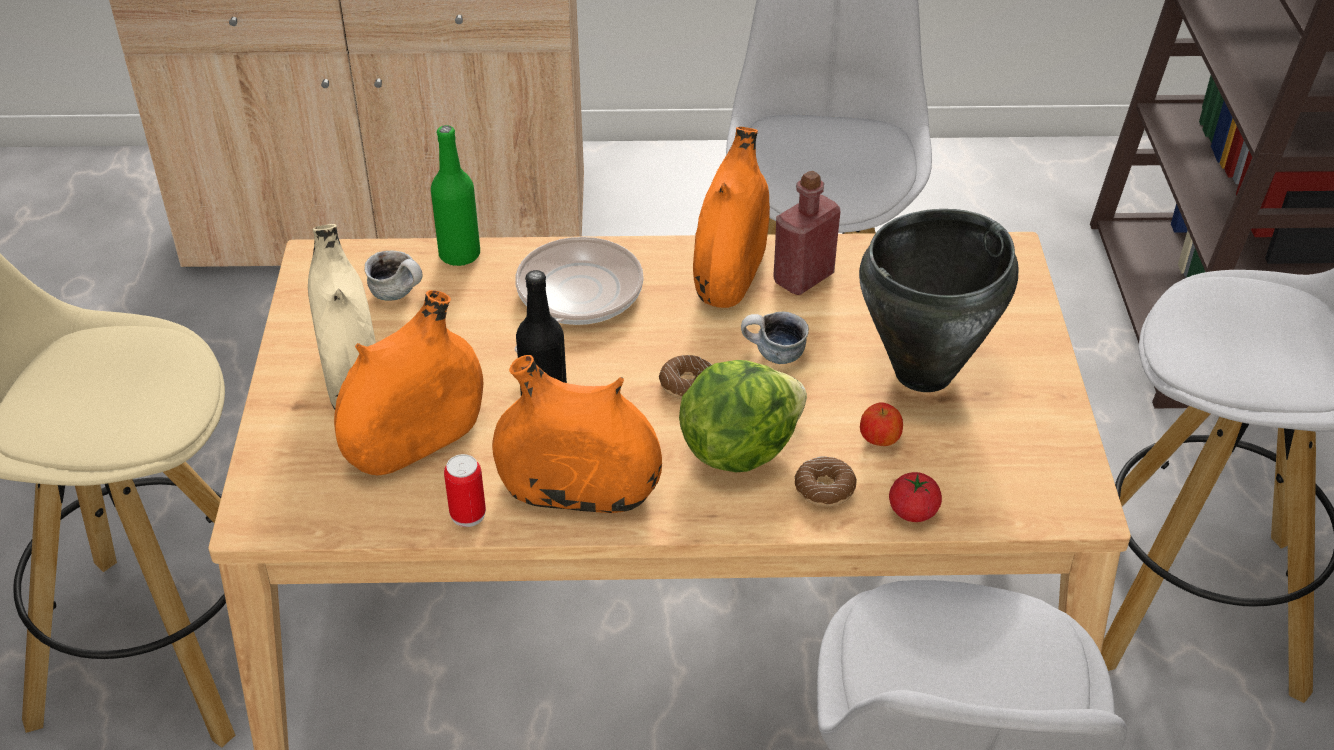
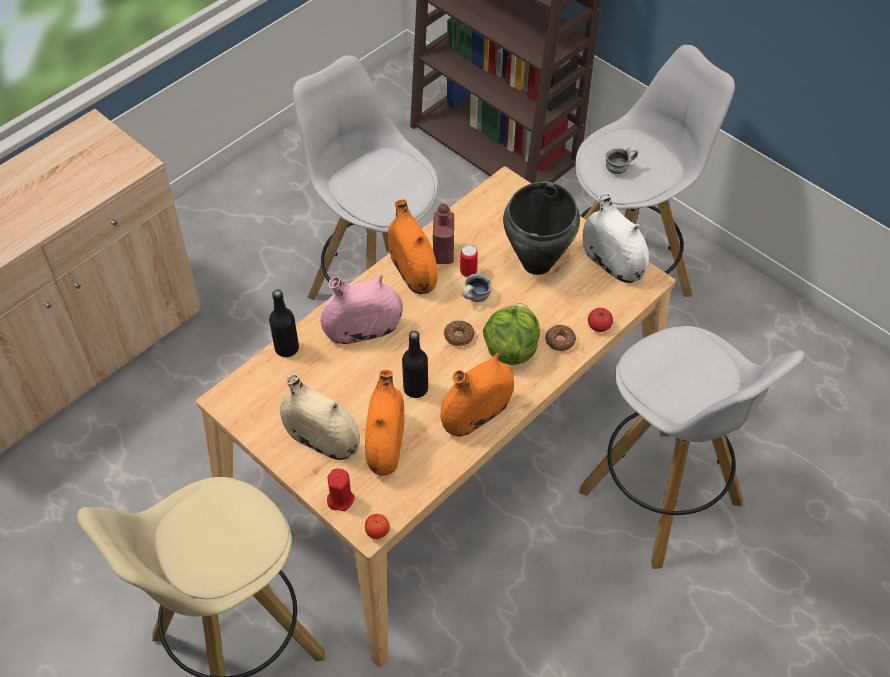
camera: 45 degrees left, 10 degrees up
(277, 458) = (340, 499): none -> red candle
(399, 294) = (286, 387): mug -> mug (619, 167)
(459, 255) = (287, 348): green bottle -> black bottle
(468, 514) = (448, 457): can -> can (468, 272)
(575, 296) = (363, 330): frying pan -> pink vase
(879, 440) = (555, 305): apple -> apple (377, 532)
(1045, 447) = (612, 264): none -> white vase

